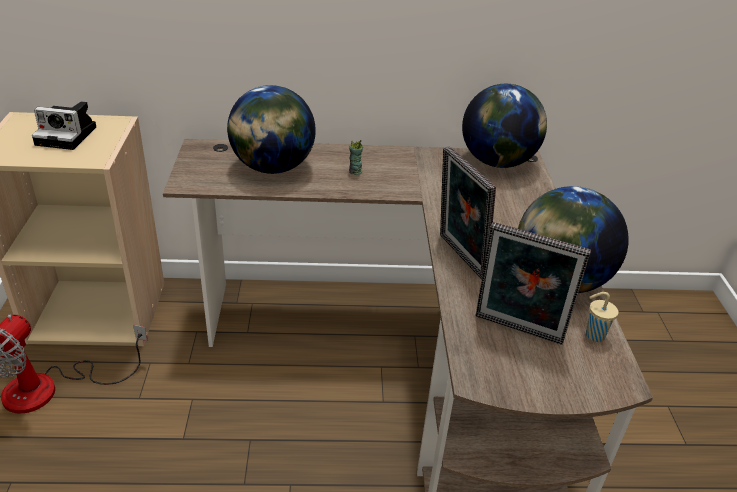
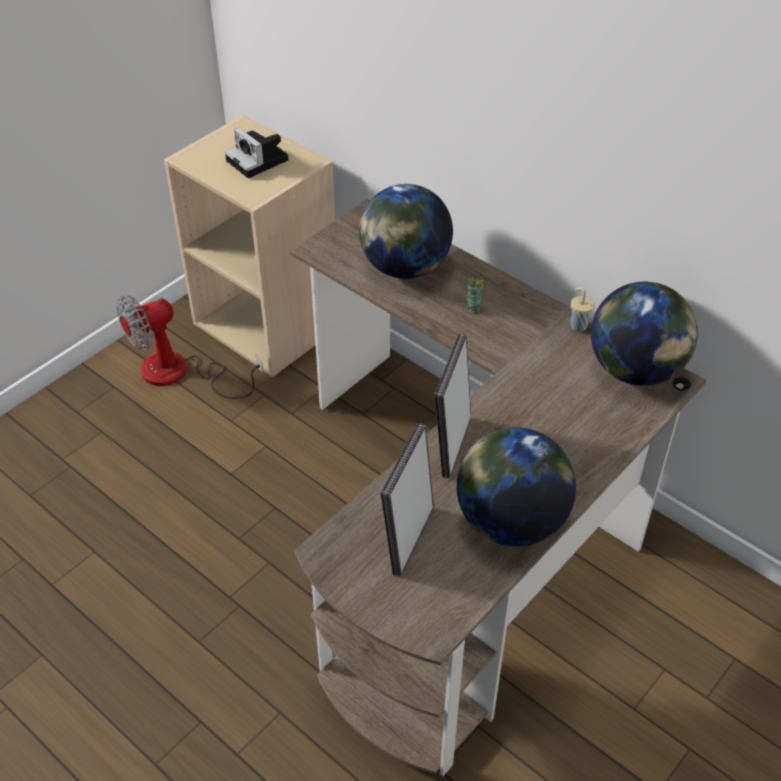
camera: 45 degrees right, 10 degrees up
(517, 331) = (408, 538): picture frame -> picture frame turned 45 degrees clockwise
(593, 335) = (467, 584): beige cup -> beige cup (578, 325)

